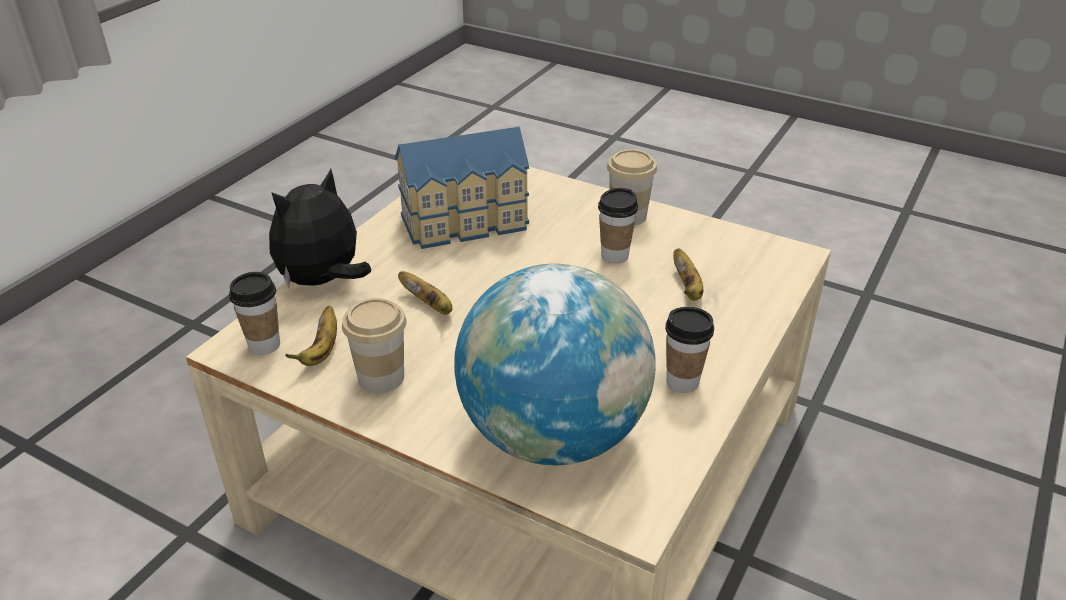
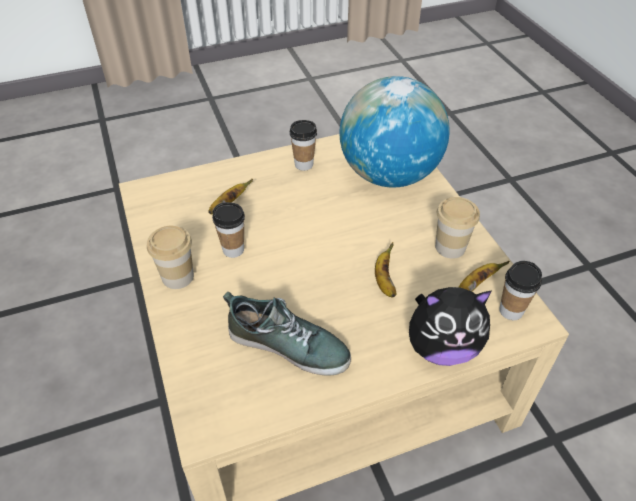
camera: 140 degrees left, 10 degrees up
(467, 223) = (288, 344): toy house -> shoe

